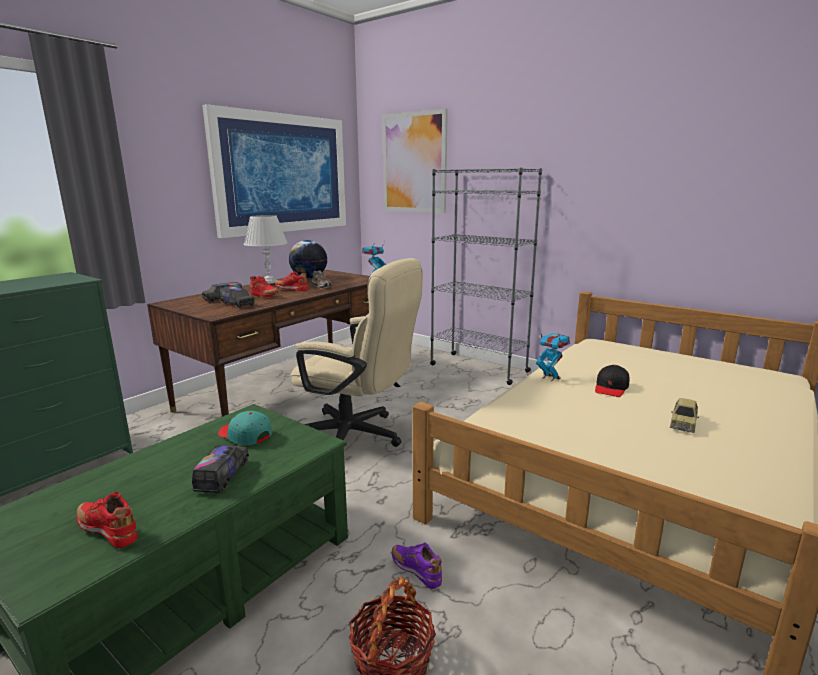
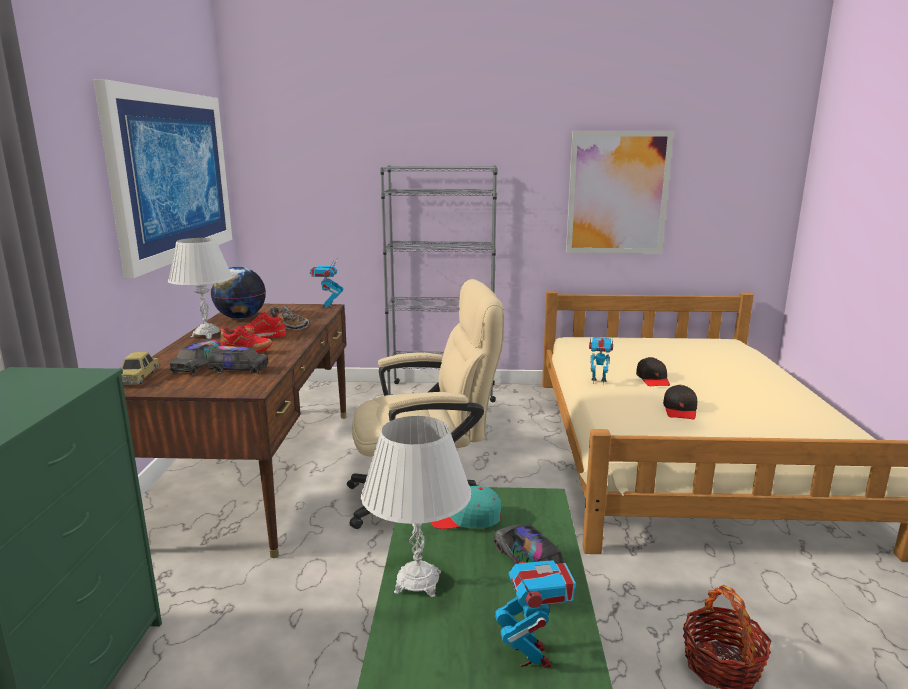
camera: 35 degrees left, 0 degrees up
(109, 531) = (532, 656): red shoe -> toy robot
(146, 460) = (418, 582): none -> white table lamp
(414, 163) = (324, 156): picture -> picture (617, 193)
(416, 571) = (647, 594): purple shoe -> none
(588, 419) = (680, 410): none -> black cap
(683, 422) = (736, 394): toy car -> toy car (138, 377)

